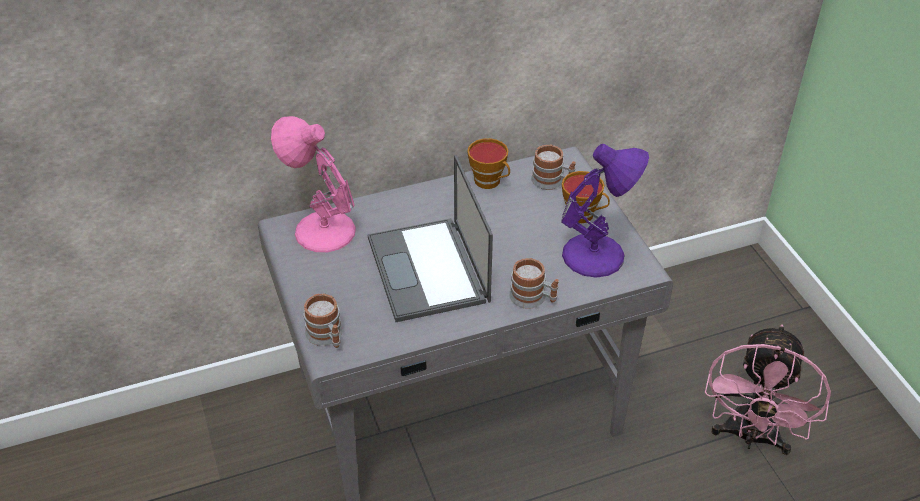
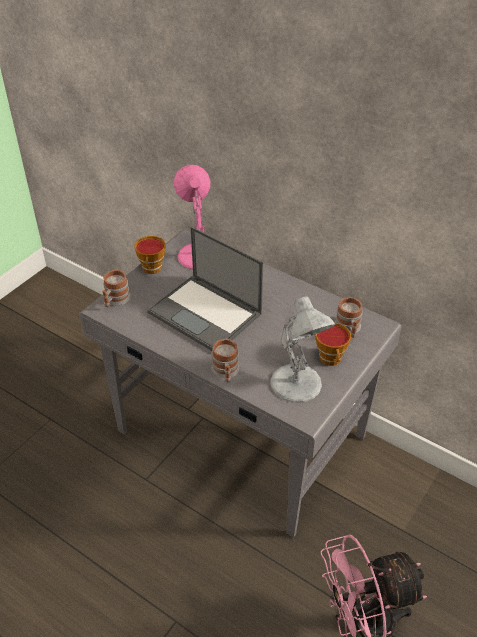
camera: 55 degrees right, 0 degrees up
(429, 270) = (206, 313): laptop -> laptop turned 90 degrees counterclockwise
(490, 181) = (315, 300): cup -> cup (152, 269)
(597, 255) = (297, 385): purple table lamp -> white table lamp

